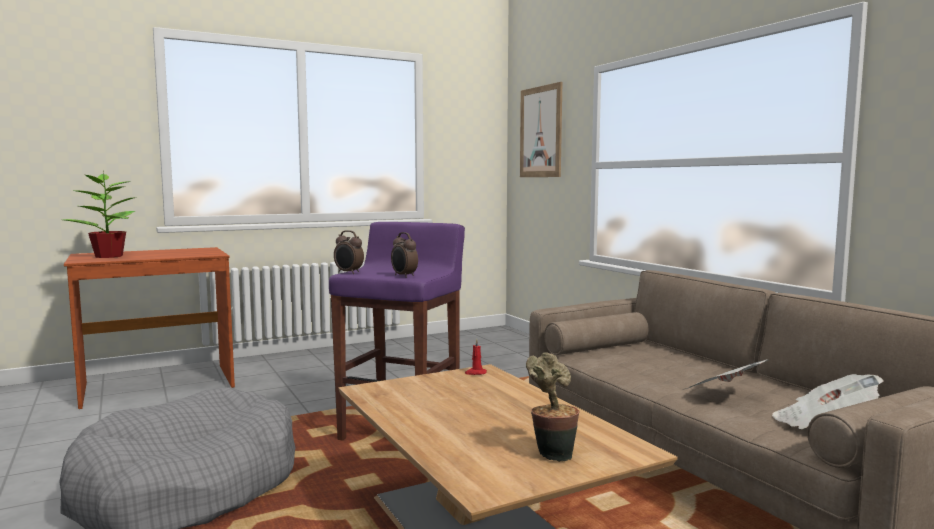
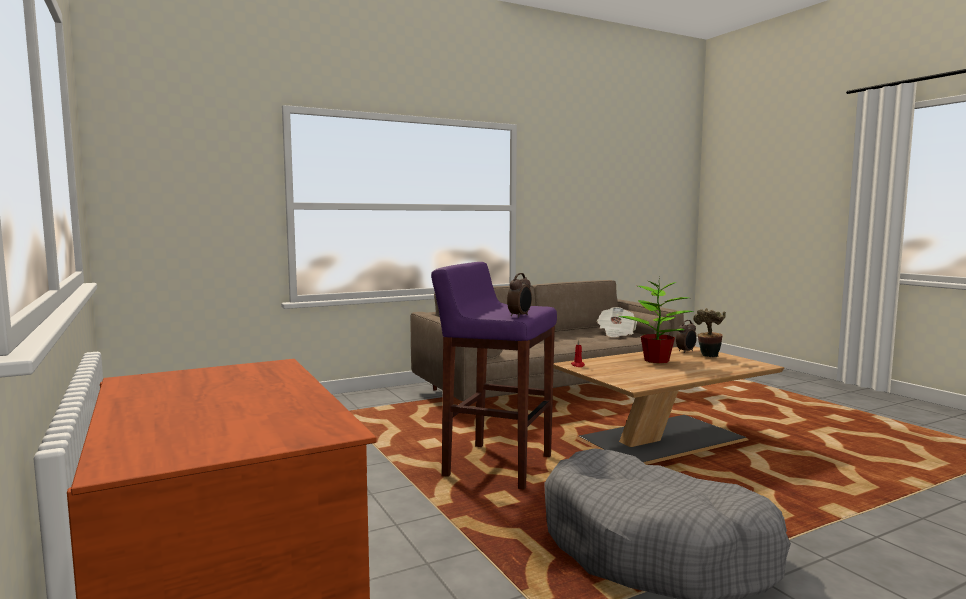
camera: 90 degrees left, 0 degrees up
(108, 256) = (245, 423): potted plant -> potted plant (657, 360)
(404, 276) = (539, 308): alarm clock -> alarm clock (686, 351)
(540, 132) = (179, 161): picture -> none
(723, 396) = (580, 339): newspaper -> none

